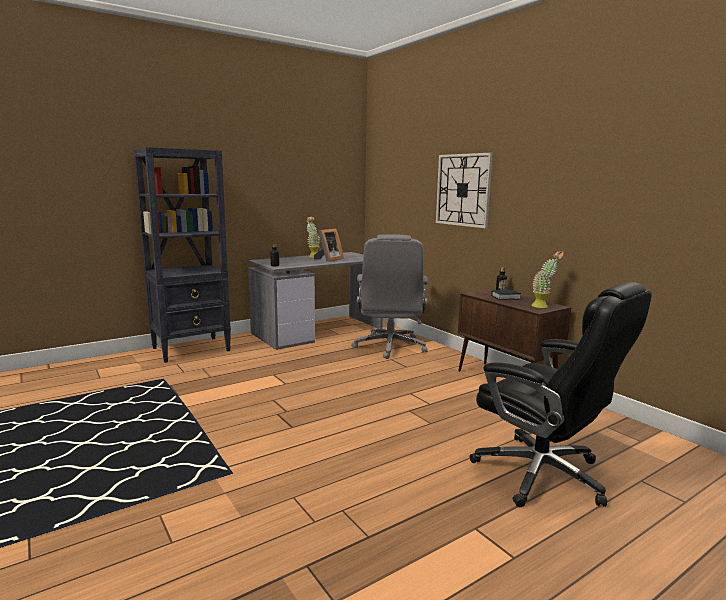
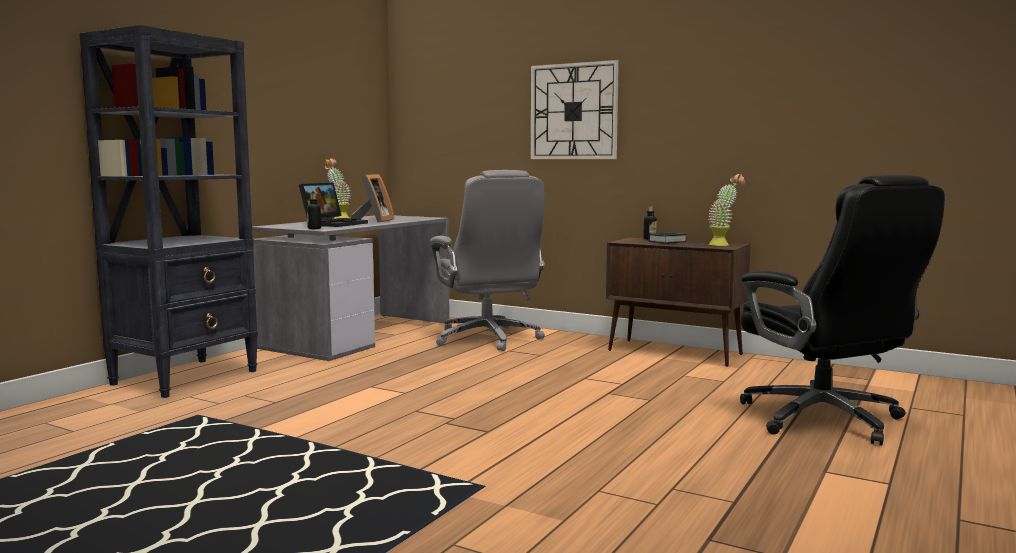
camera: 25 degrees left, 5 degrees down
(298, 261) = (334, 224): none -> laptop
(543, 475) = (824, 419): black office chair -> black office chair turned 45 degrees clockwise

